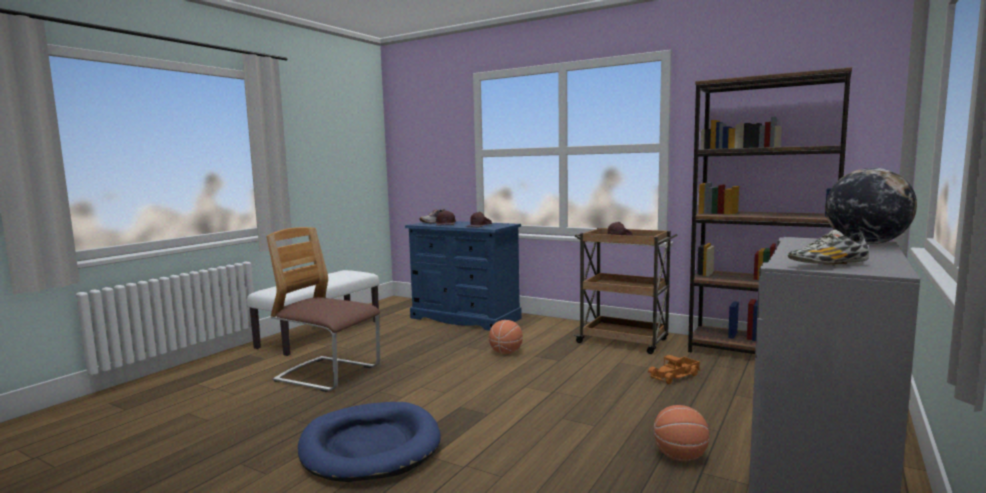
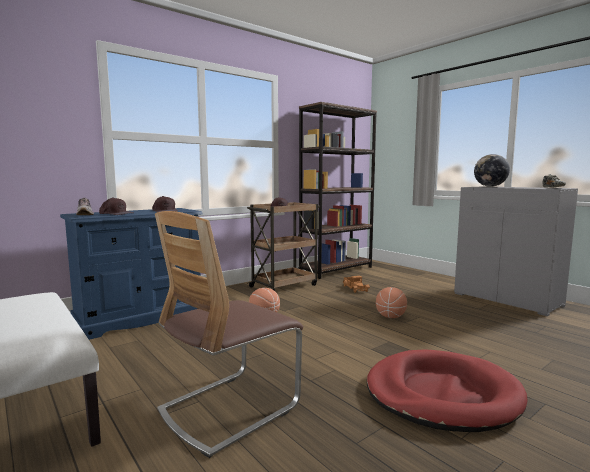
camera: 70 degrees left, 0 degrees up
(370, 446) = (441, 394): blue dog bed -> red dog bed
(680, 457) = (461, 308): basketball -> basketball (390, 317)

